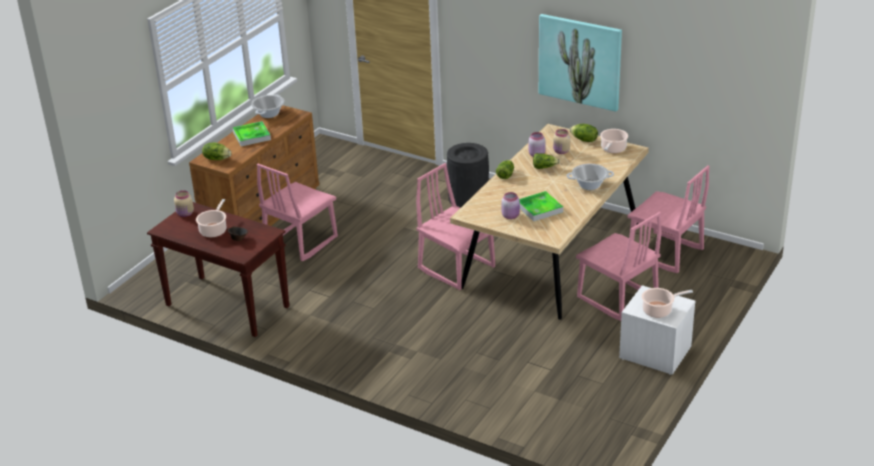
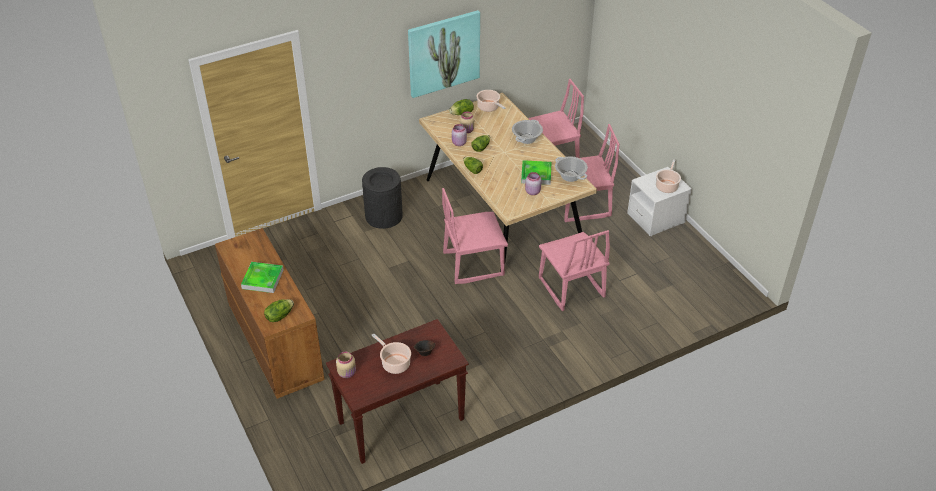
camera: 60 degrees left, 10 degrees up
(269, 114) = (234, 254): cooking pot -> cooking pot (570, 176)
(300, 242) = (347, 337): pink chair -> pink chair (570, 288)

